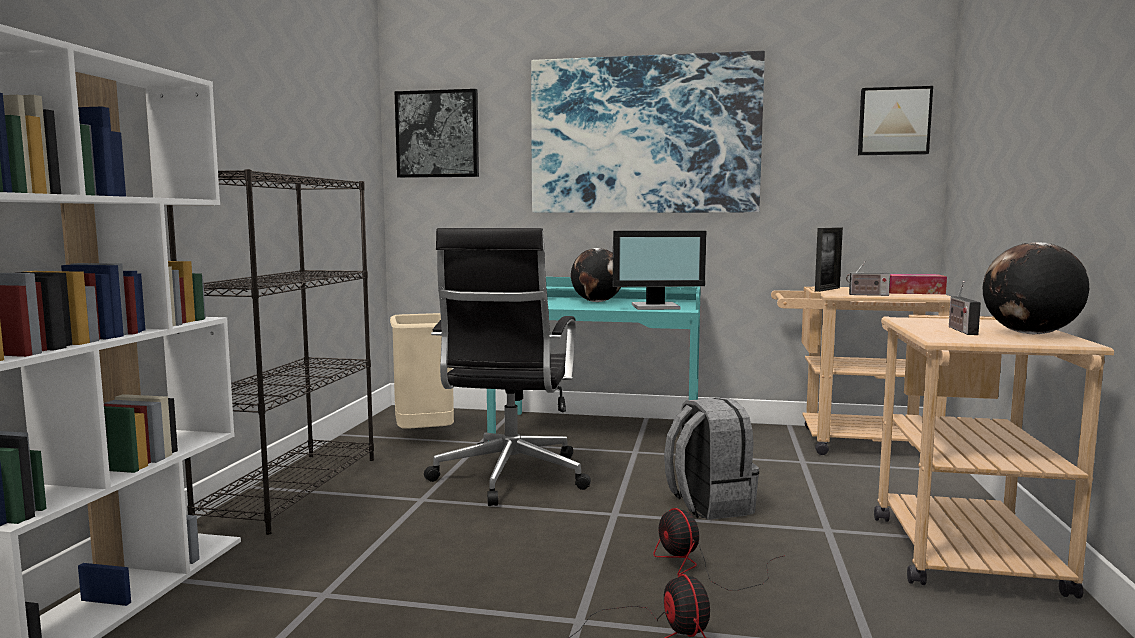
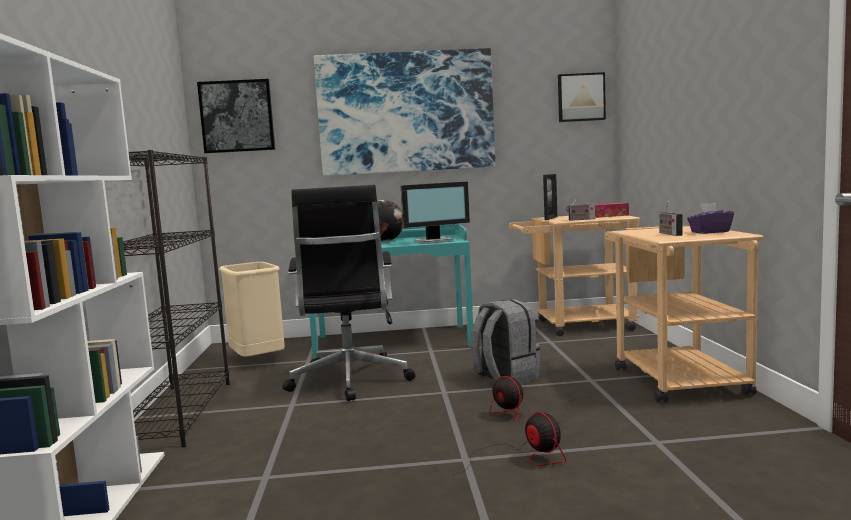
camera: 15 degrees left, 0 degrees up
(1029, 334) = (709, 232): globe -> purple tissue box

